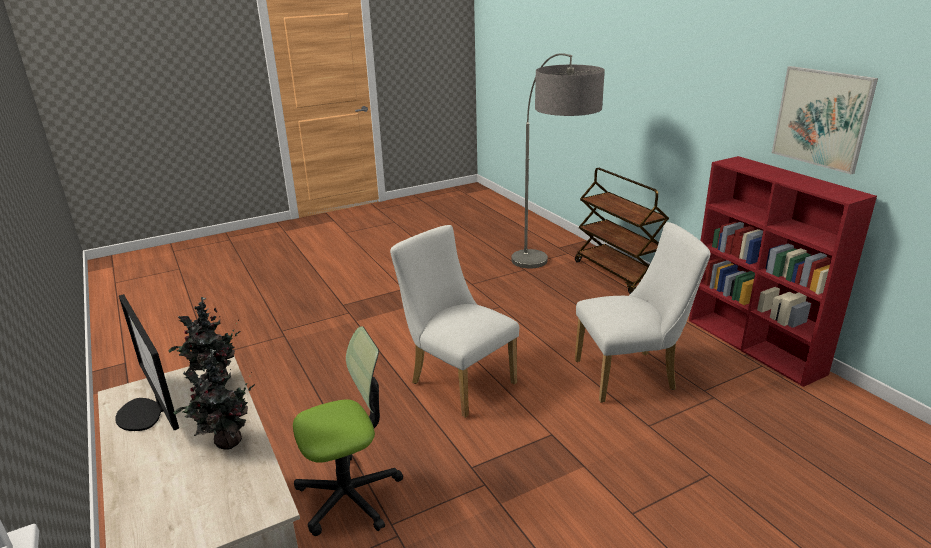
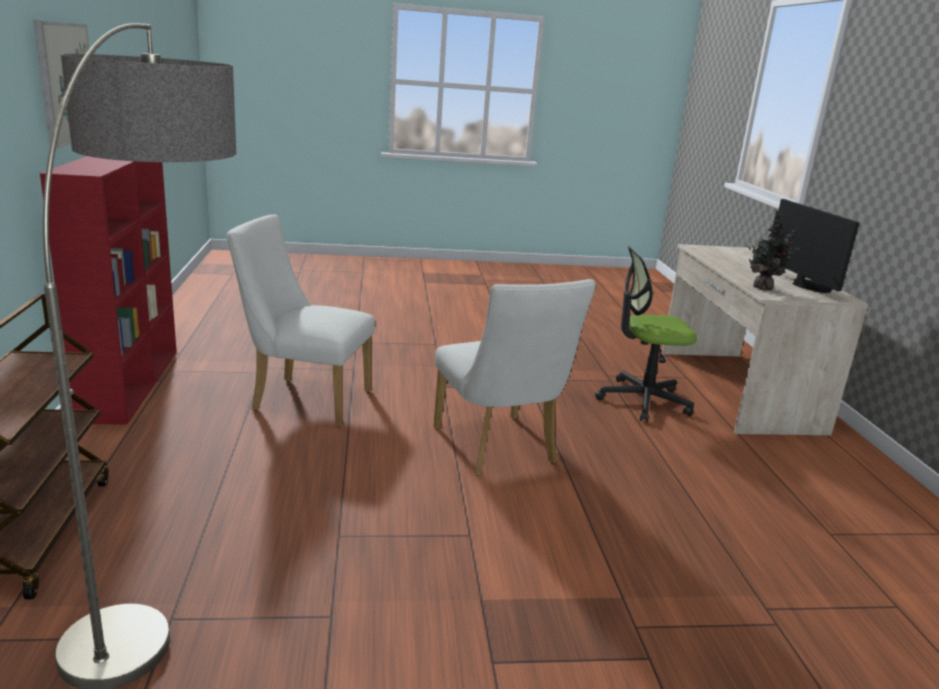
camera: 160 degrees left, 5 degrees down
(227, 443) = (732, 265): potted plant -> none

